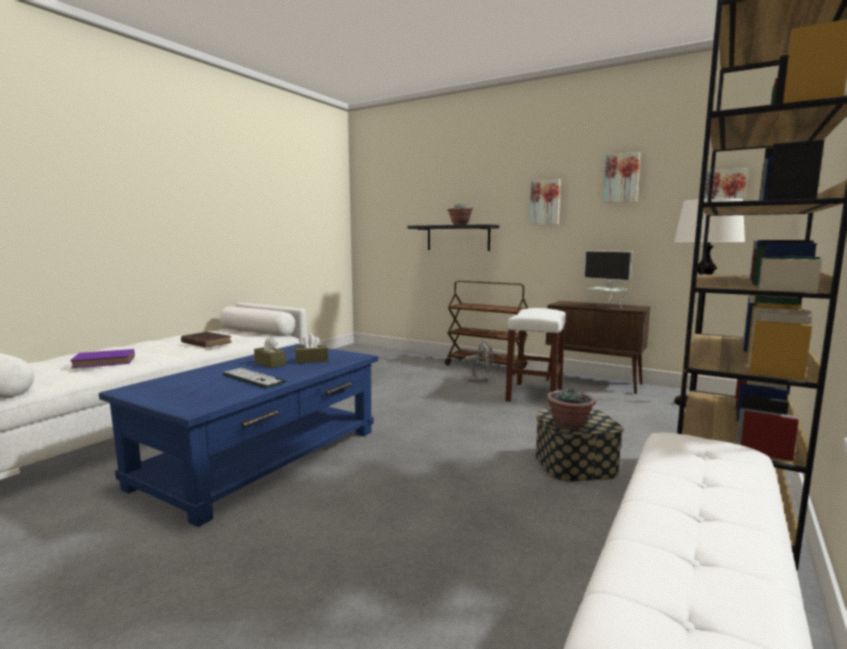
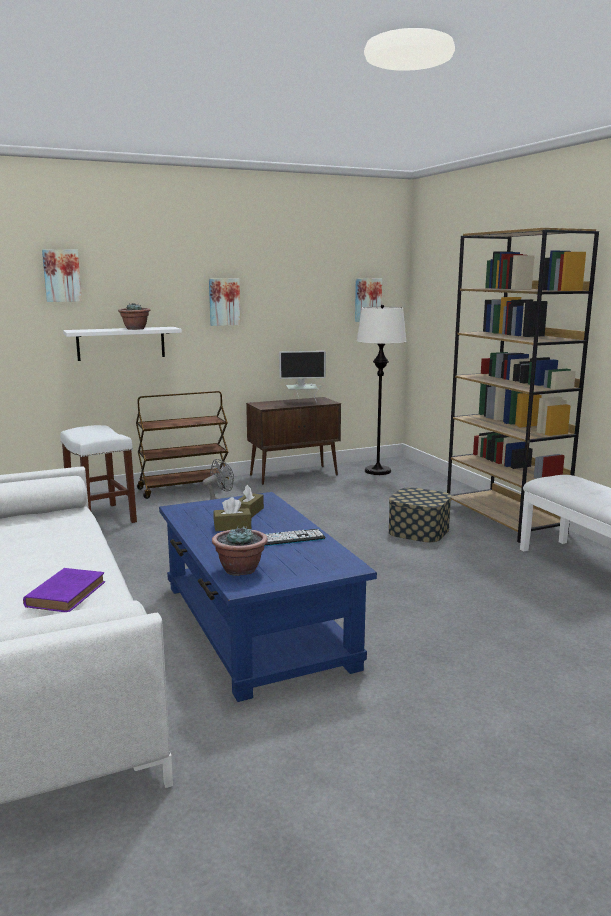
camera: 55 degrees left, 5 degrees up
(205, 342) = (61, 539): brown book -> none
(458, 238) = (121, 343): black shelf -> white shelf
(535, 395) = (286, 498): white stool -> white stool (102, 517)
(569, 425) = (427, 501): potted plant -> potted plant (240, 570)
(621, 178) = (293, 280): picture -> picture (61, 275)

